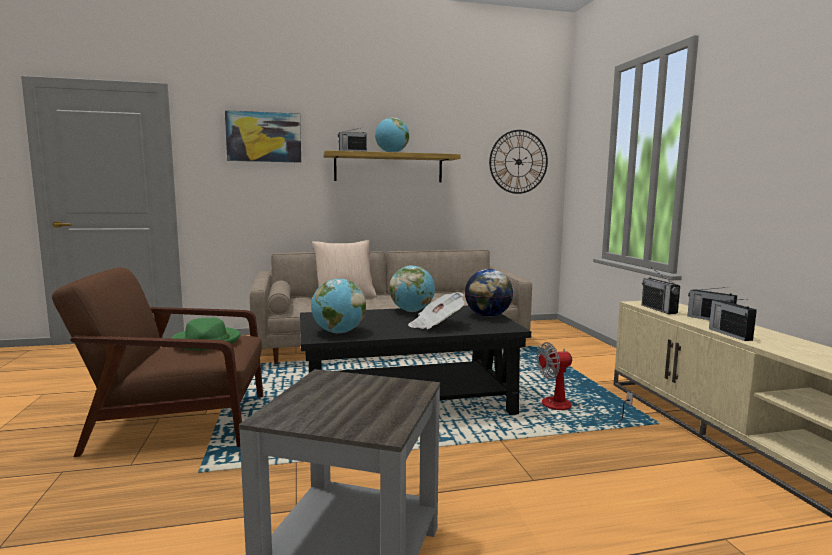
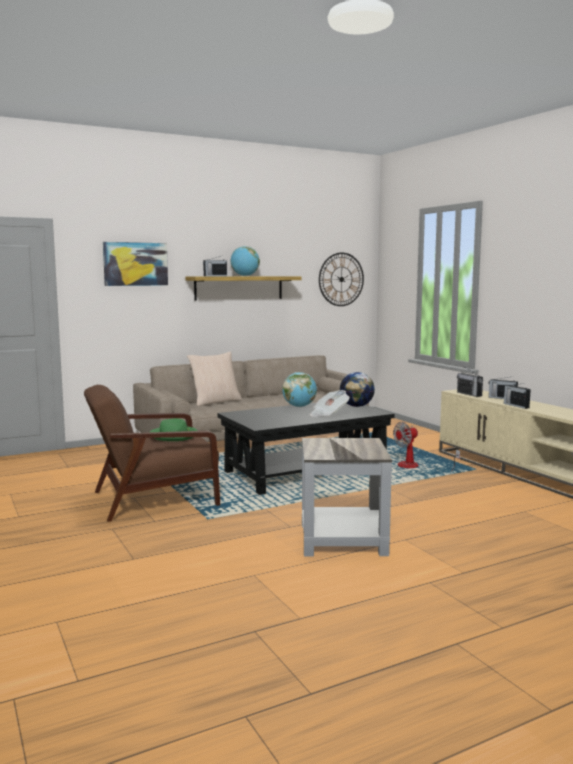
camera: 15 degrees left, 0 degrees up
(338, 332) = (268, 423): globe -> none

